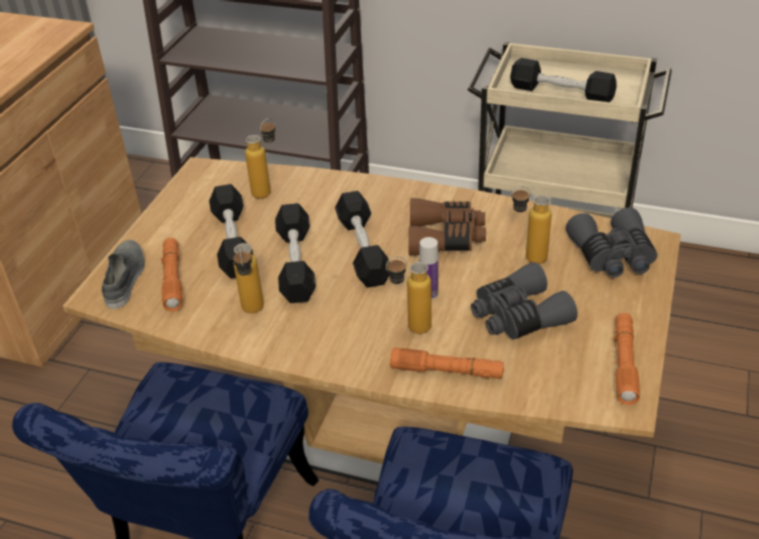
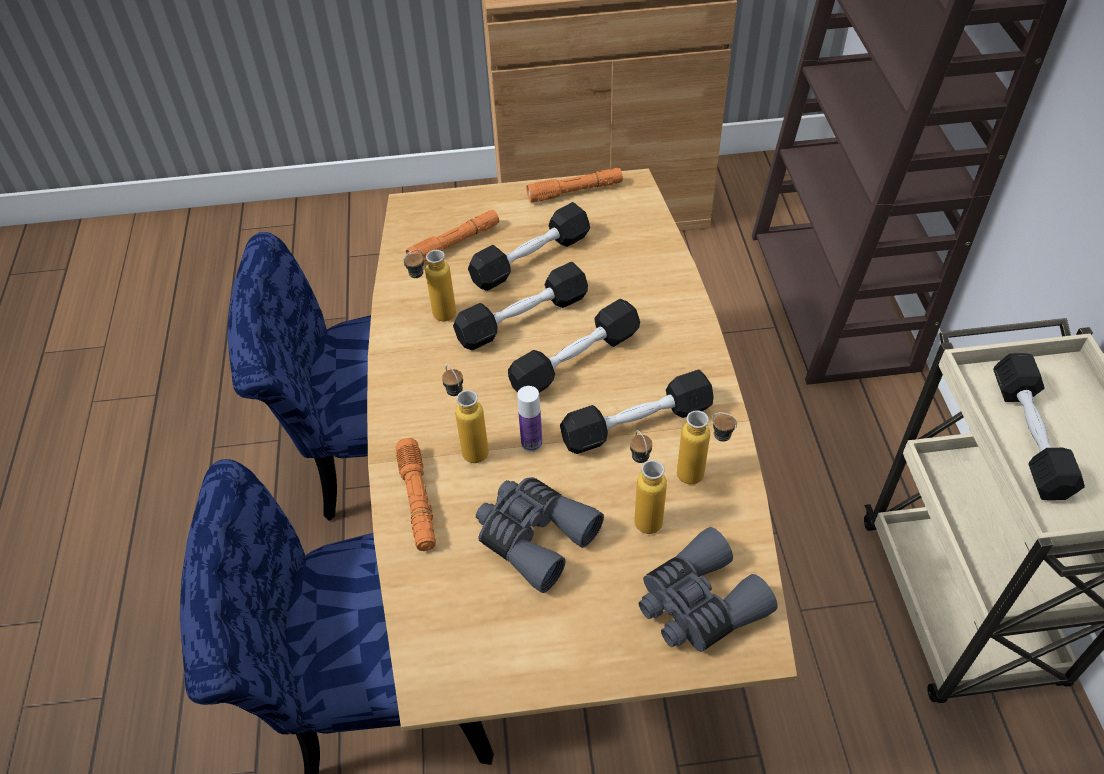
camera: 65 degrees right, 10 degrees up
(125, 278) = (442, 213): grey shoe -> none
(267, 190) = (629, 247): bottle -> bottle (701, 478)
(446, 238) = (637, 424): brown binoculars -> black dumbbell
(624, 364) = (499, 667): orange flashlight -> orange flashlight (575, 191)

